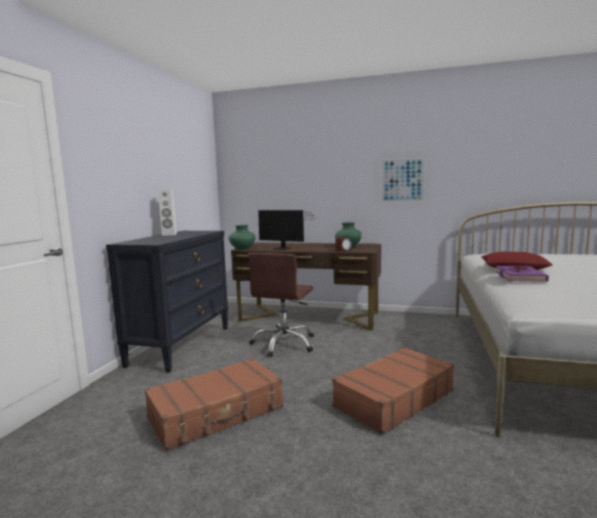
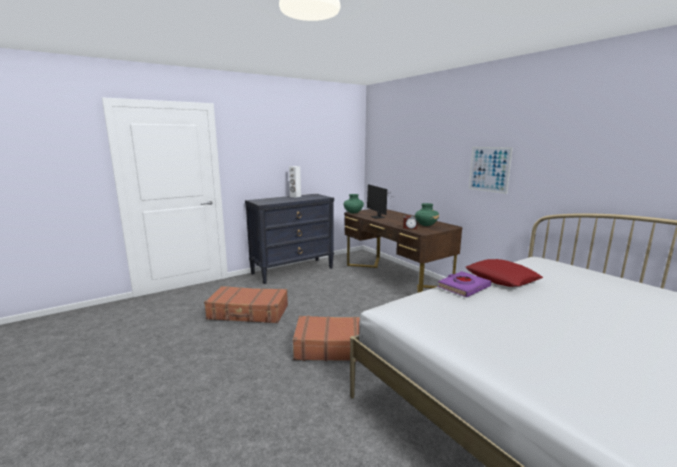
camera: 40 degrees right, 5 degrees up
(284, 344) = (344, 289): brown office chair -> none

